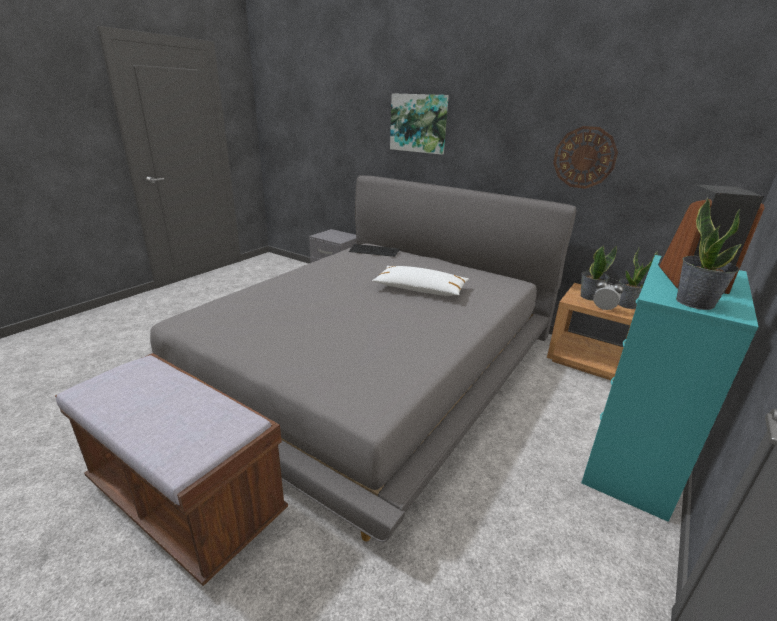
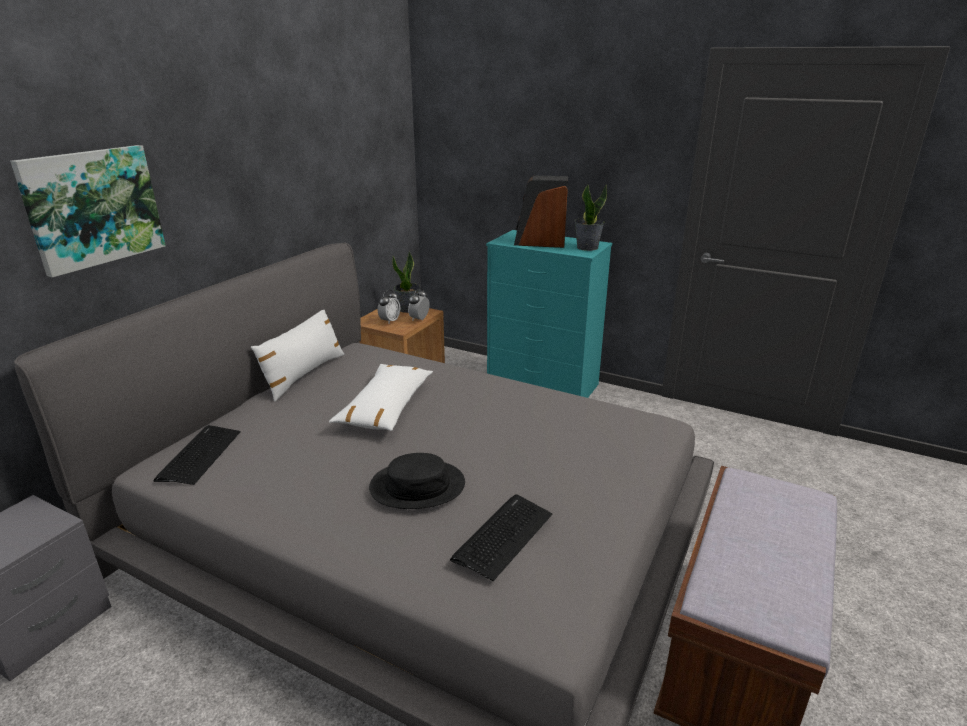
camera: 95 degrees left, 0 degrees up
(255, 310) = (503, 536): none -> keyboard
(319, 292) = (417, 486): none -> black hat
(467, 268) = (304, 374): none -> white pillow
(584, 157) = (318, 189): wall clock -> none
(589, 296) = (389, 321): potted plant -> alarm clock

